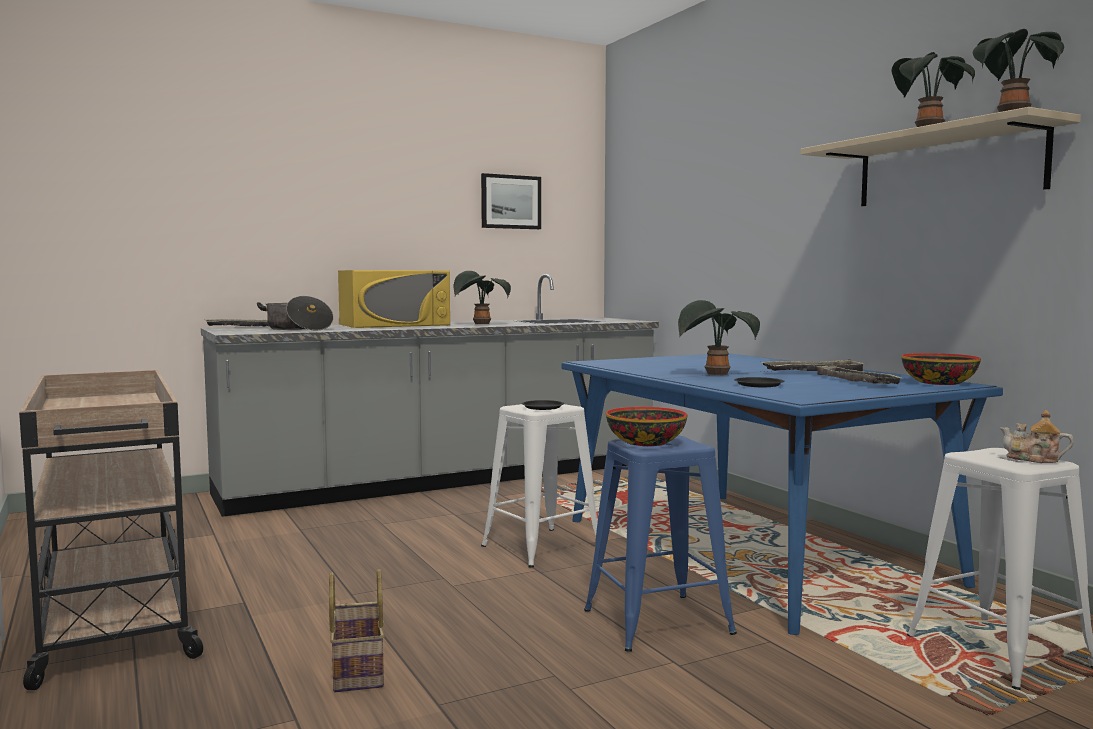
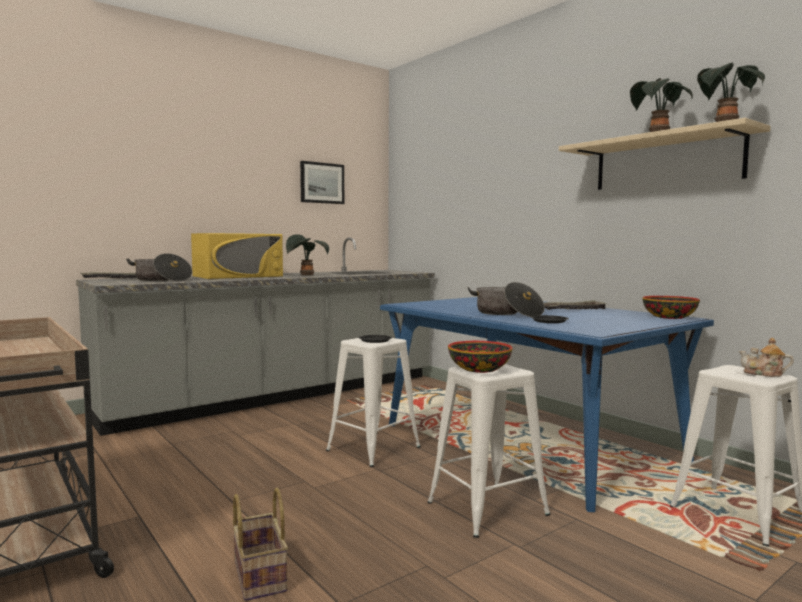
camera: 10 degrees left, 0 degrees up
(657, 622) = (487, 508): blue stool -> white stool
(715, 375) = (507, 313): potted plant -> cooking pot
(855, 381) = (612, 317): tray -> none

